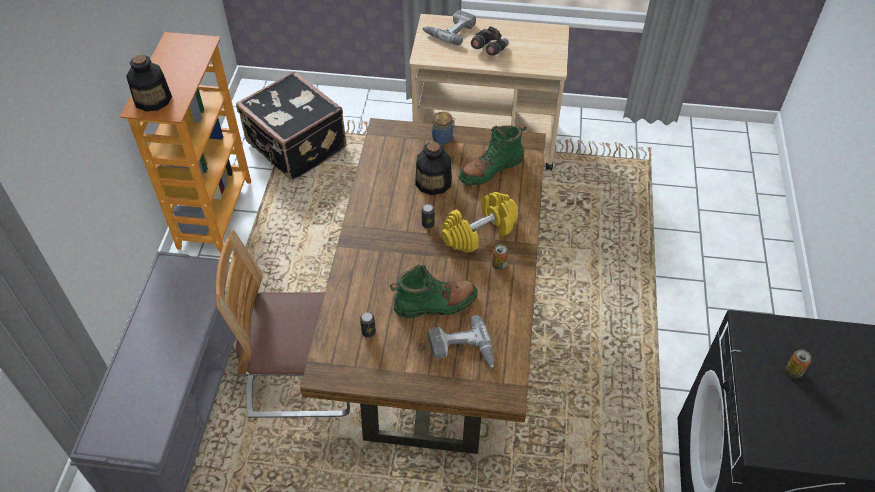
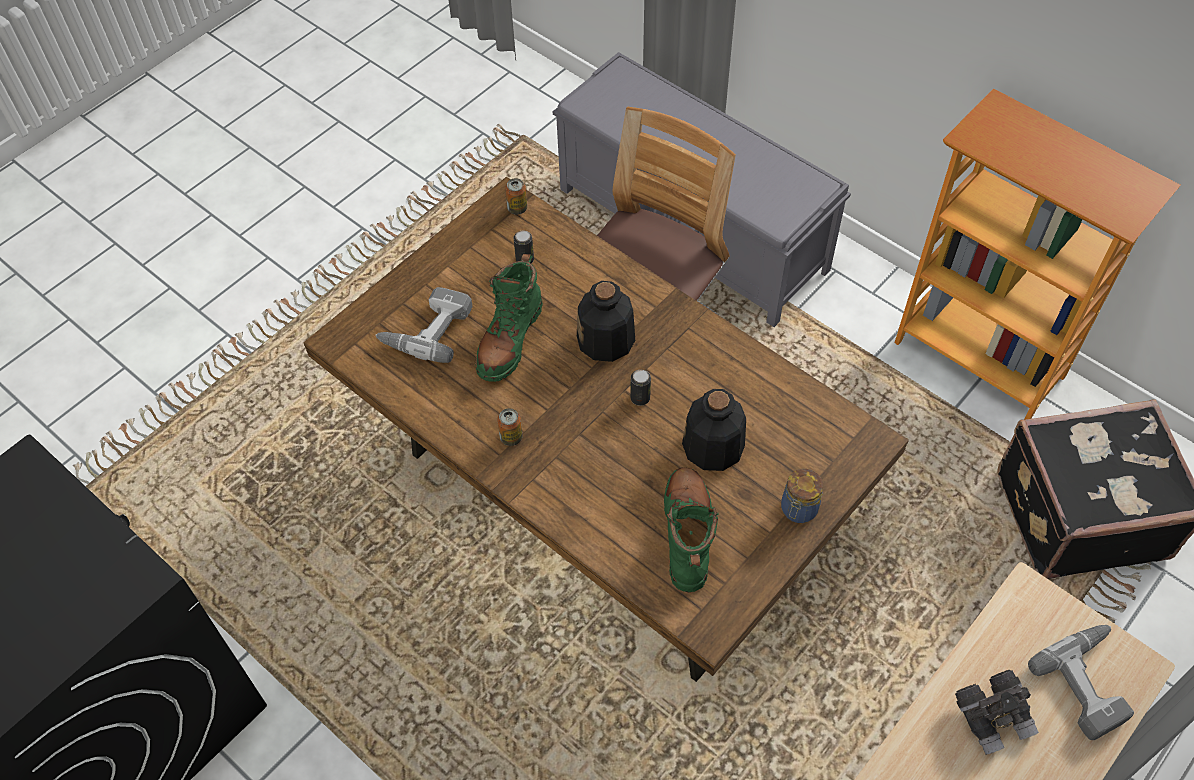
camera: 125 degrees right, 5 degrees up
(153, 99) = (1010, 127): bottle -> bottle (606, 340)
(479, 232) = (581, 447): yellow dumbbell -> none
(793, 371) = (49, 577): can -> can (517, 208)

